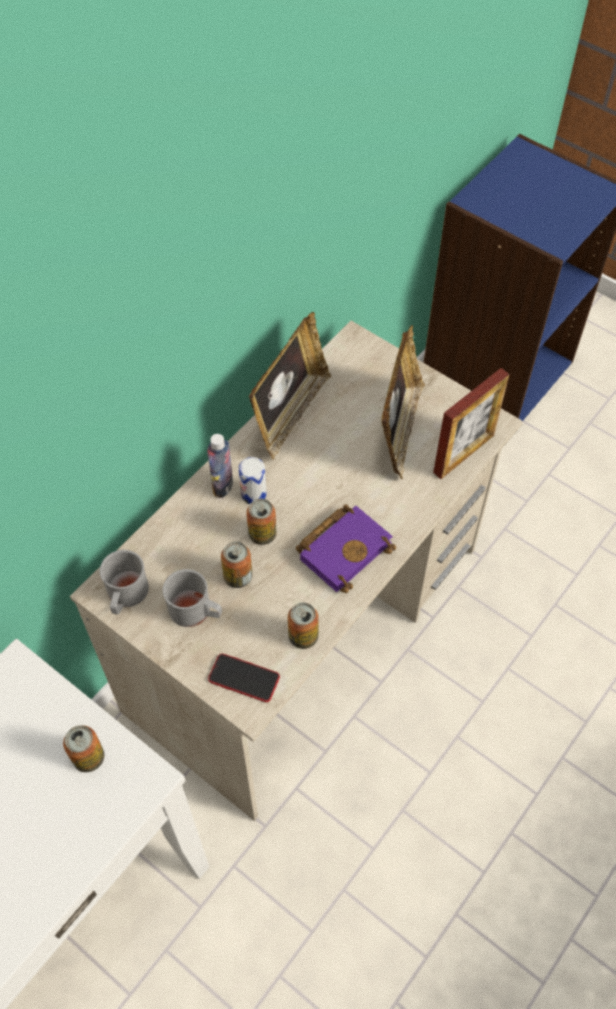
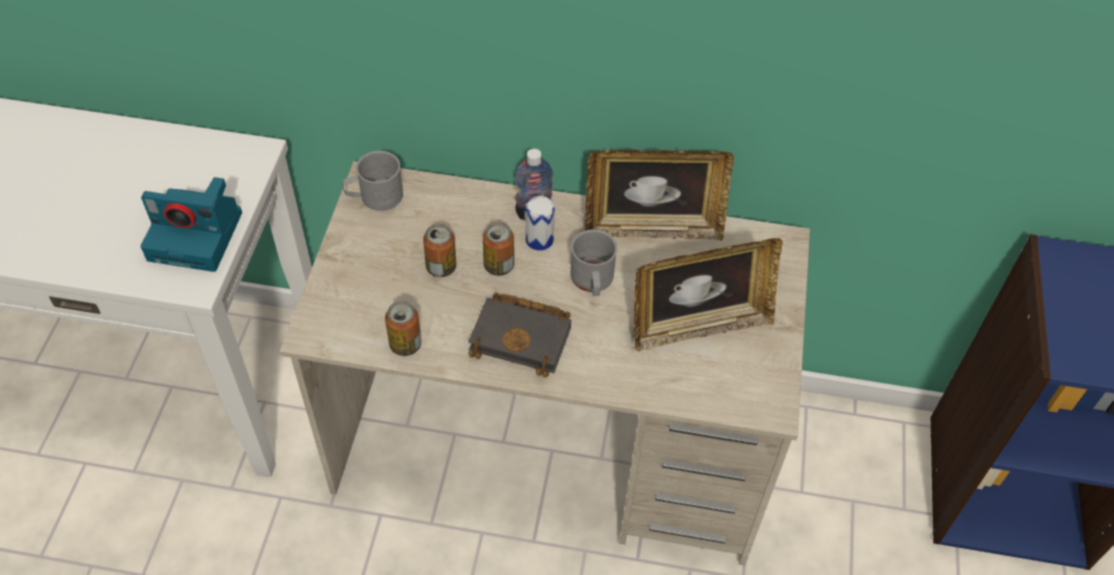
camera: 60 degrees right, 5 degrees down
(88, 757) = (198, 235): can -> camera
(196, 611) = (387, 252): grey mug -> grey mug (592, 281)
(244, 678) = (337, 317): phone -> none
(344, 548) = (524, 337): purple book -> black book
(463, 454) = (710, 395): picture frame -> none

